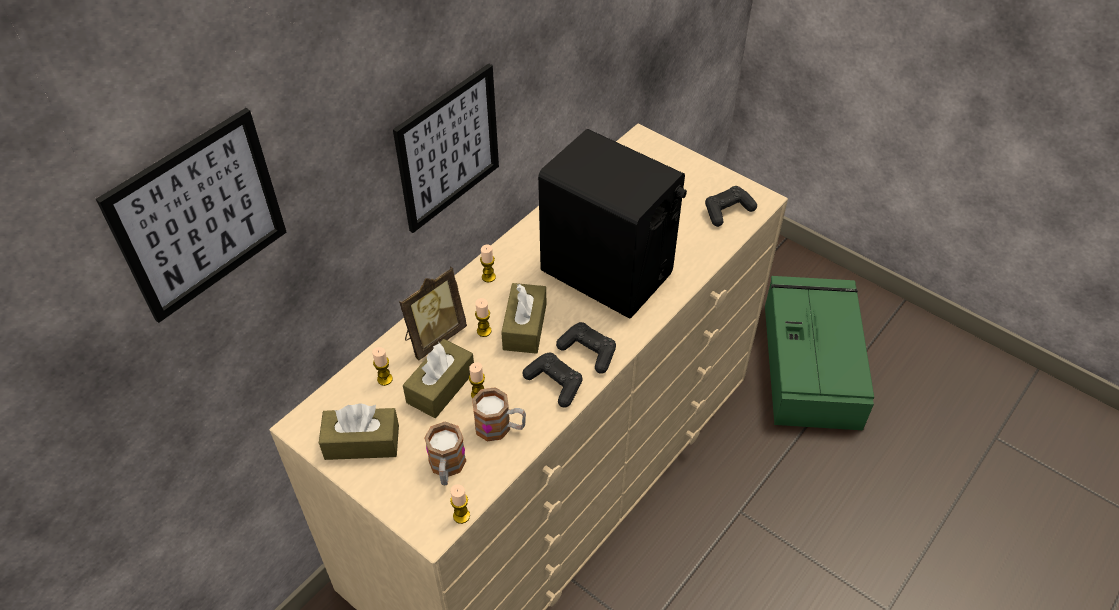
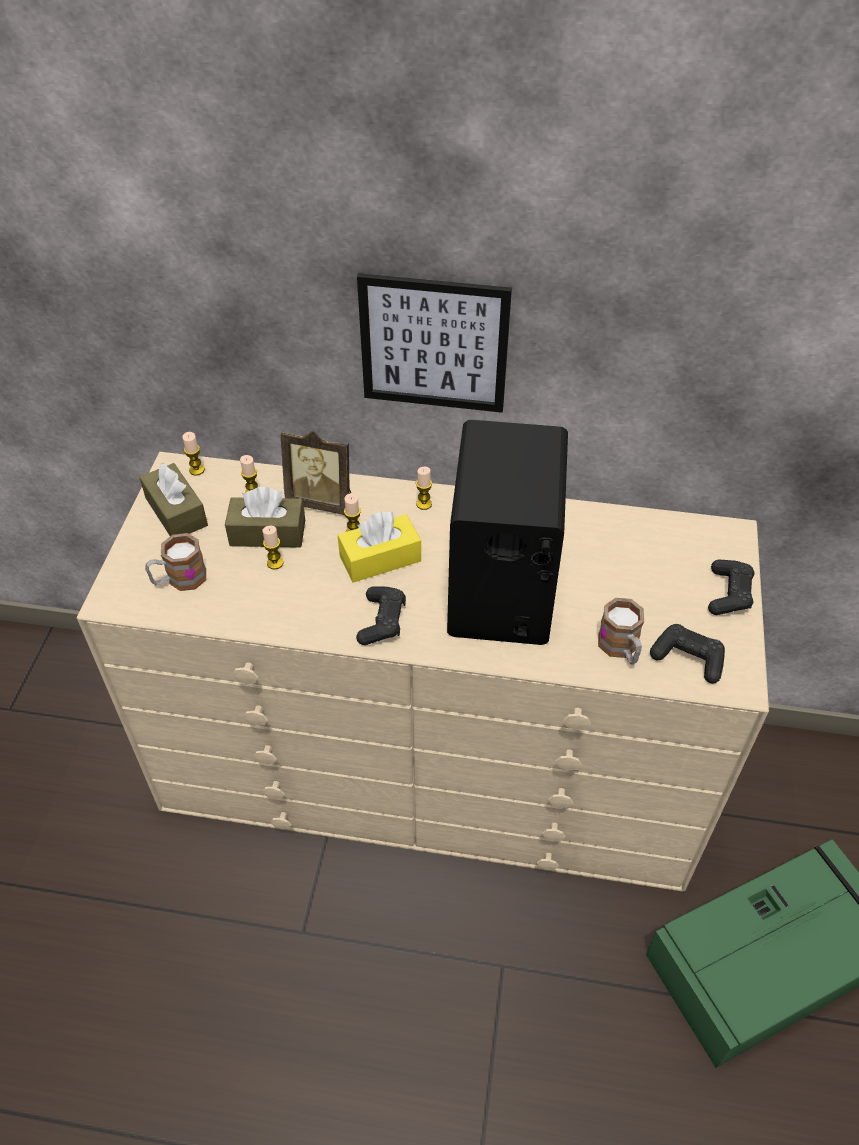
camera: 60 degrees right, 0 degrees up
(199, 216) = (120, 207): picture -> none
(461, 516) = (133, 613): candle -> candle (196, 470)
(500, 427) = (246, 596): mug -> mug (621, 649)
(525, 327) = (380, 558): brown tissue box -> yellow tissue box
(554, 383) = (324, 612): black game controller -> black game controller (729, 594)

